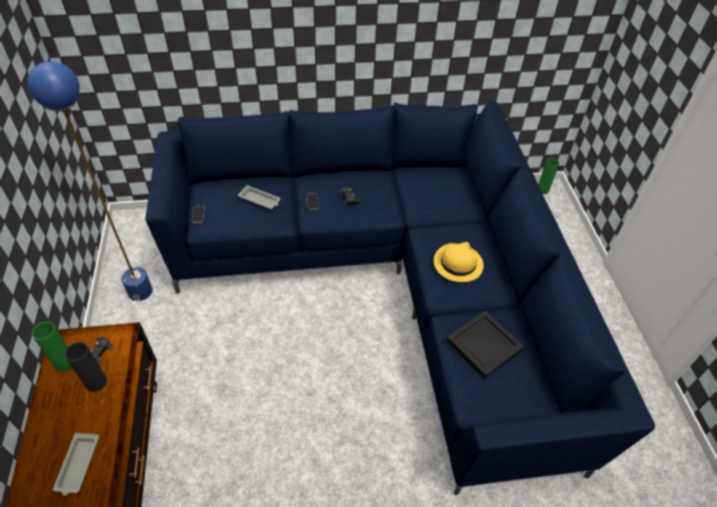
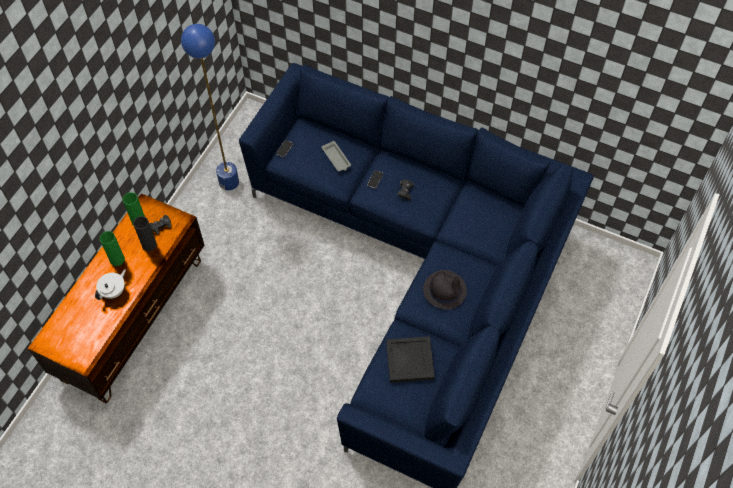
camera: 35 degrees right, 10 degrees up
(78, 465) = (114, 291): grey tray -> white teapot
(457, 263) = (444, 290): yellow hat -> black hat
(542, 190) = (629, 260): green vase -> green vase (117, 259)

